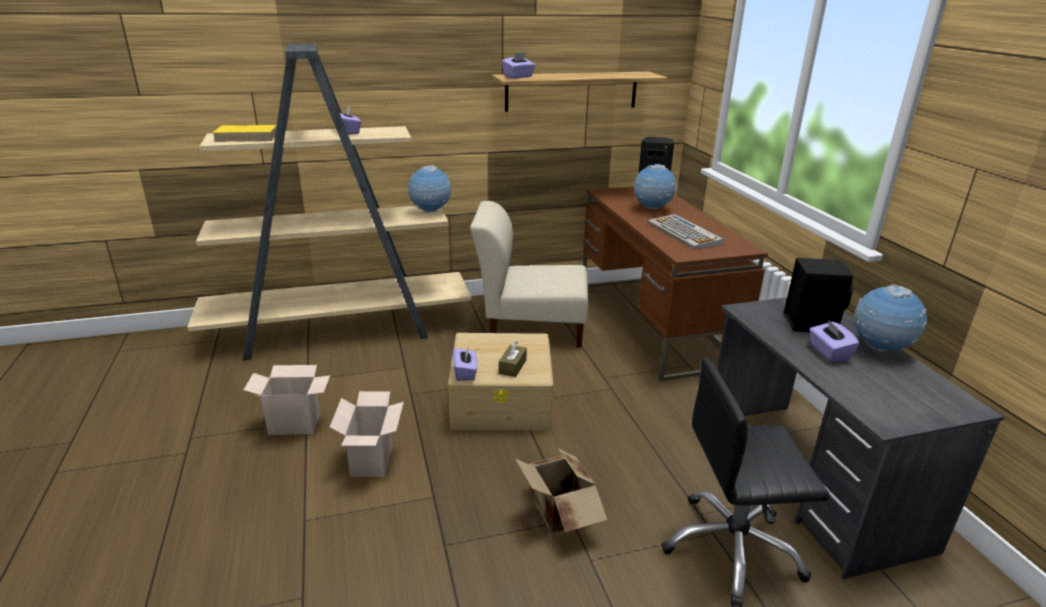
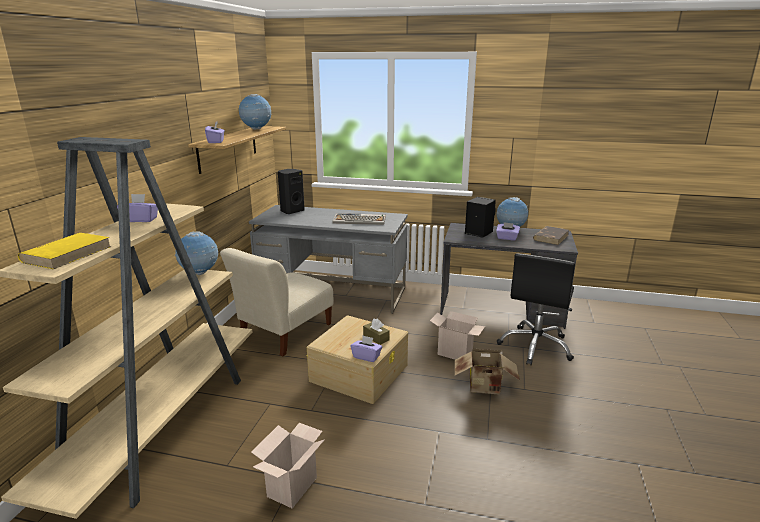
camera: 60 degrees left, 5 degrees down
(373, 462) = (381, 451): cardboard box -> cardboard box (456, 353)
(652, 209) = (312, 216): globe -> globe (256, 129)
(653, 324) = (333, 293): brown desk -> grey desk
(917, 396) = (551, 237): none -> brown book

